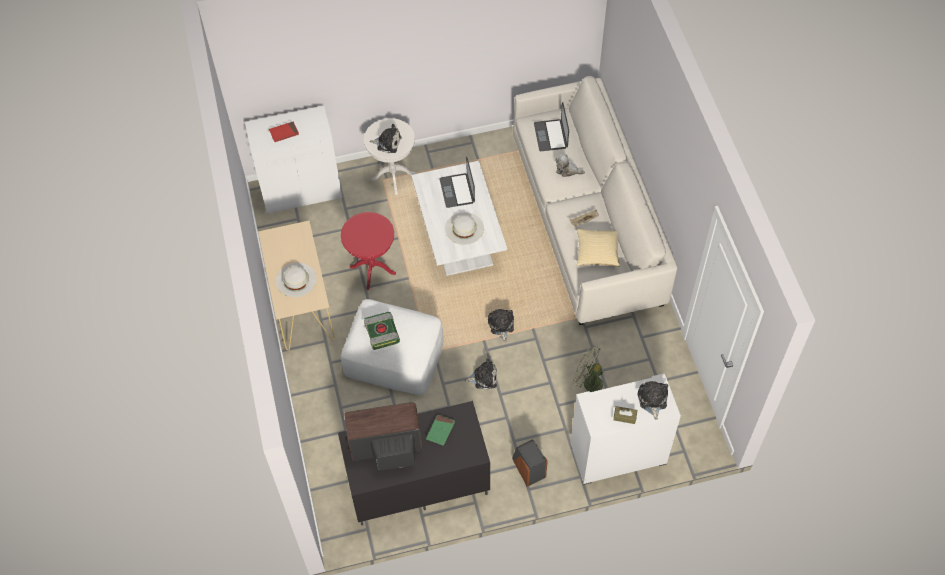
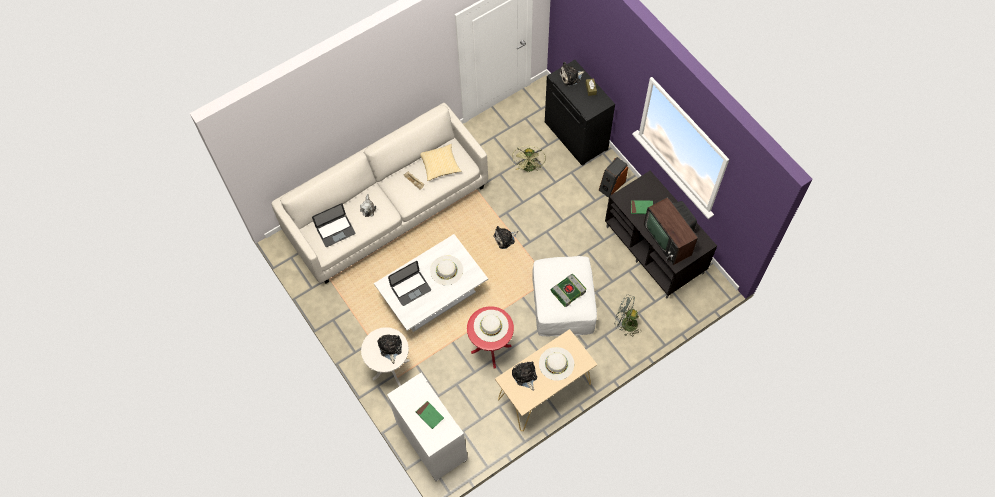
camera: 110 degrees left, 5 degrees up
(284, 132) = (429, 415): red book -> green book
(338, 412) = (625, 324): none -> grey fan
(369, 235) = (491, 325): none -> white hat
(483, 378) = (554, 236): plush toy -> plush toy (525, 376)
(617, 455) = (576, 136): white cabinet -> black cabinet

